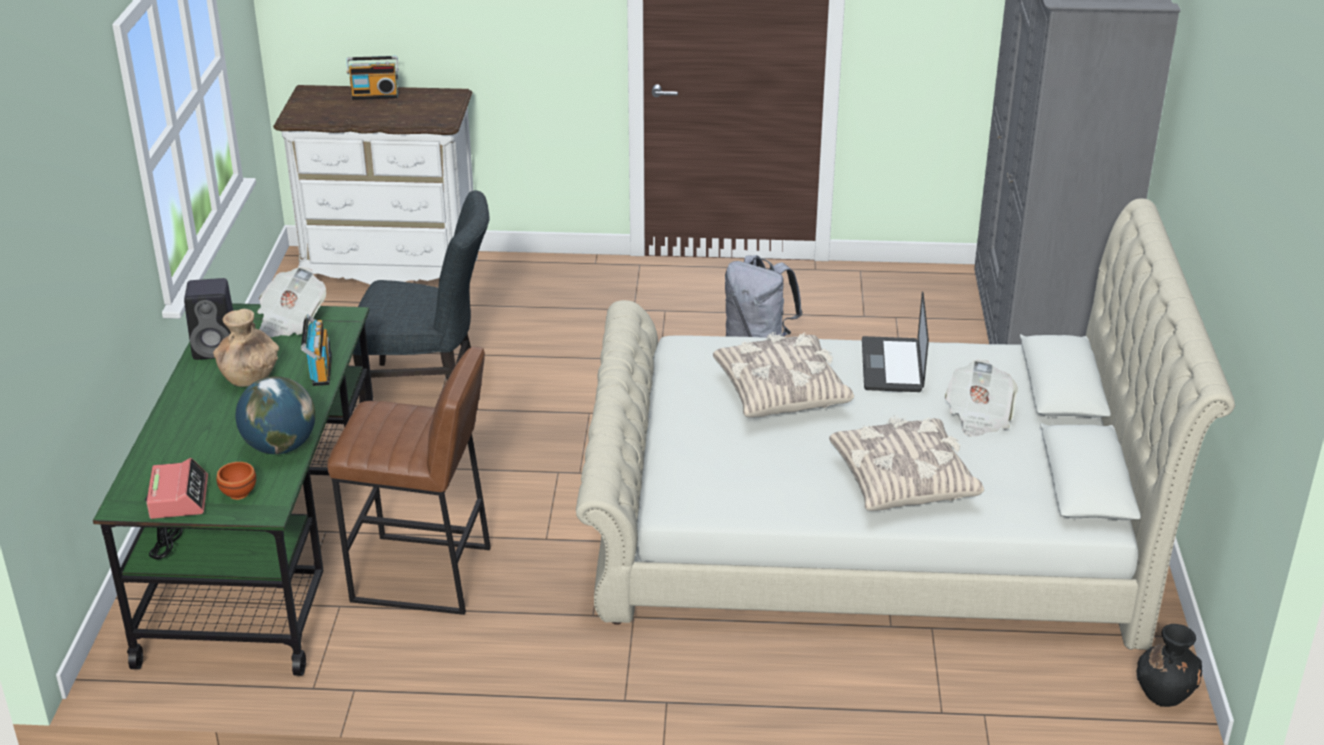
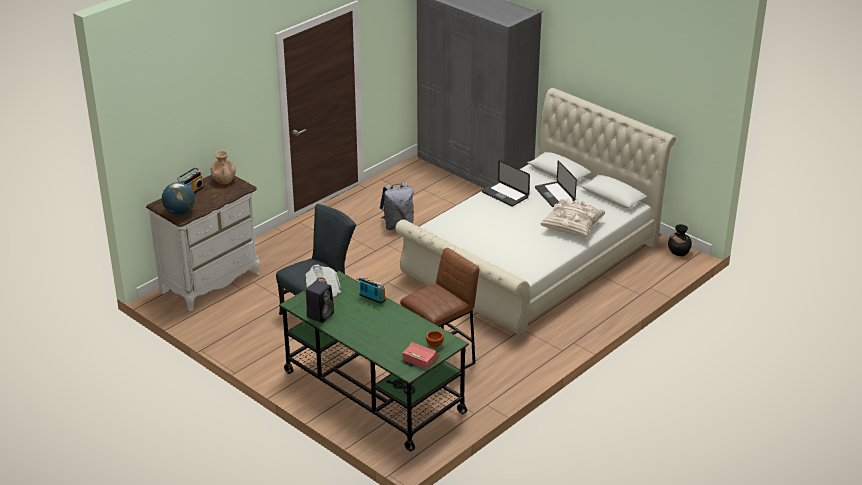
camera: 50 degrees left, 0 degrees up
(249, 377) = (354, 315): brown vase -> brown vase (224, 180)
(280, 447) = (415, 326): globe -> globe (180, 212)
(781, 395) = (493, 223): beige pillow -> none
(978, 416) = (554, 195): newspaper -> laptop

